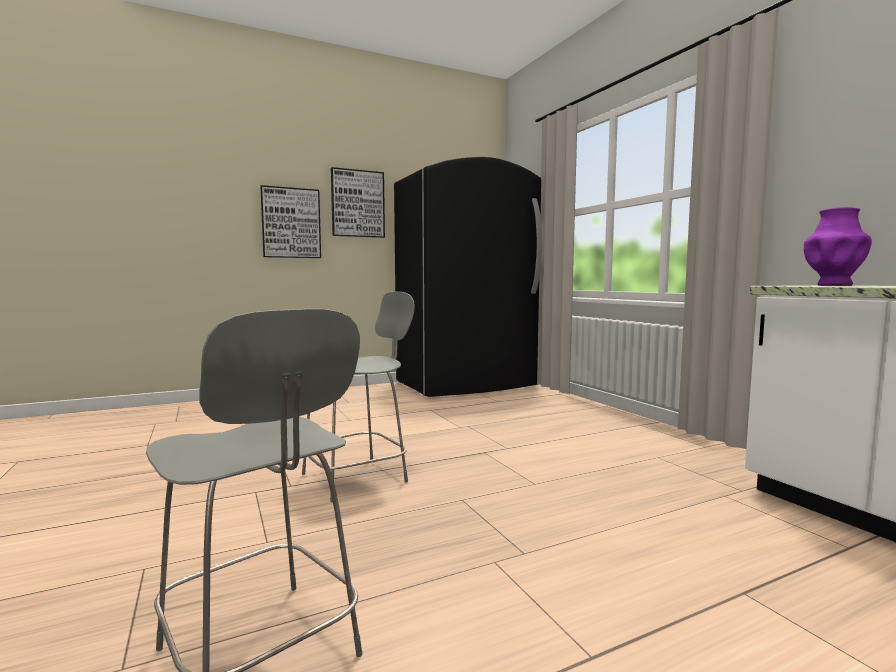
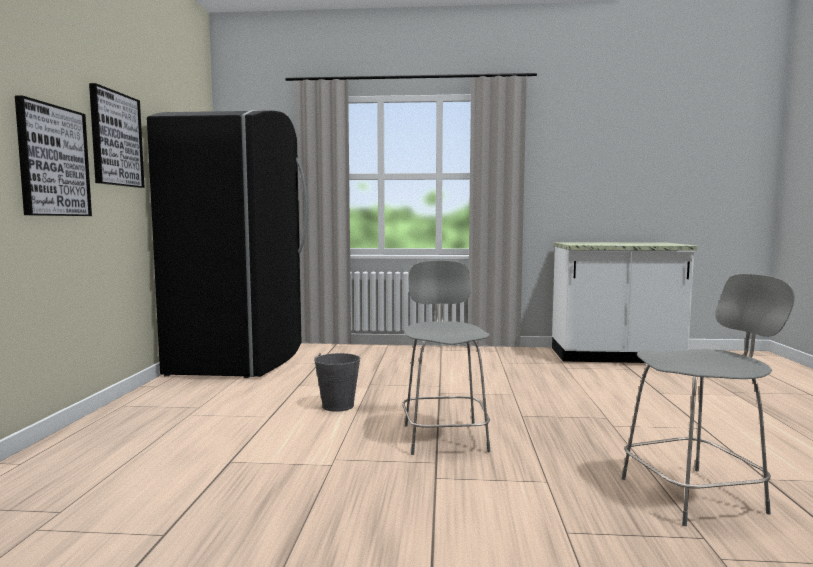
camera: 60 degrees left, 0 degrees up
(396, 429) = (338, 406): none -> grey bucket
(833, 285) = (589, 243): purple vase -> none

